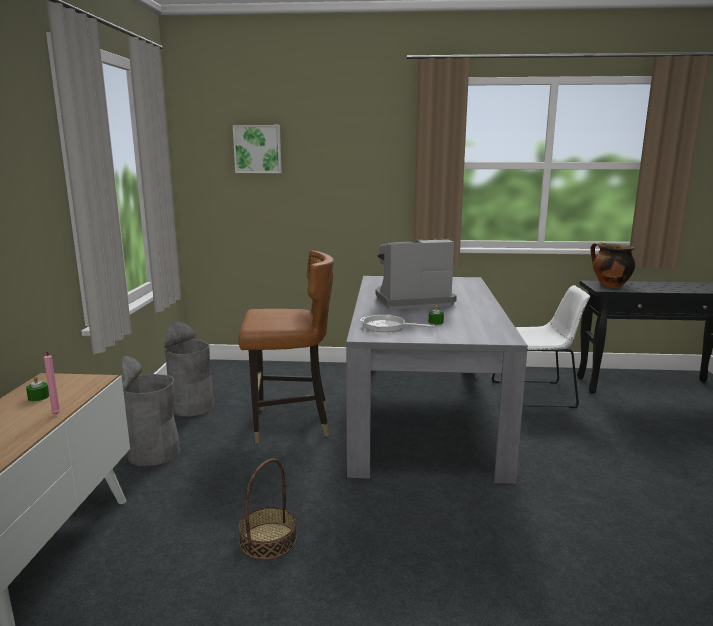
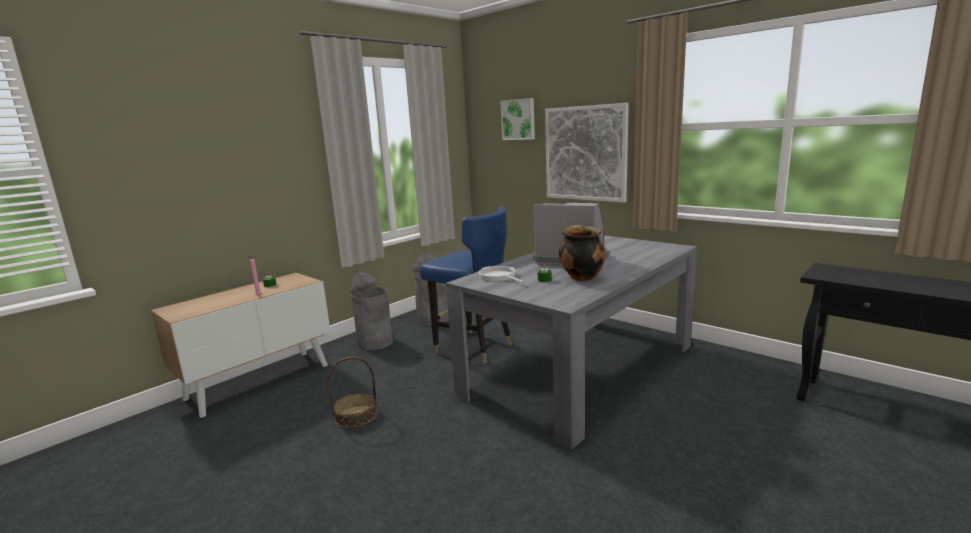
camera: 40 degrees right, 0 degrees up
(290, 424) = (473, 347): brown chair -> blue chair
(349, 190) = (585, 153): none -> picture
(536, 394) = (725, 383): white chair -> none
(609, 285) = (840, 273): cooking pot -> cooking pot (581, 277)

